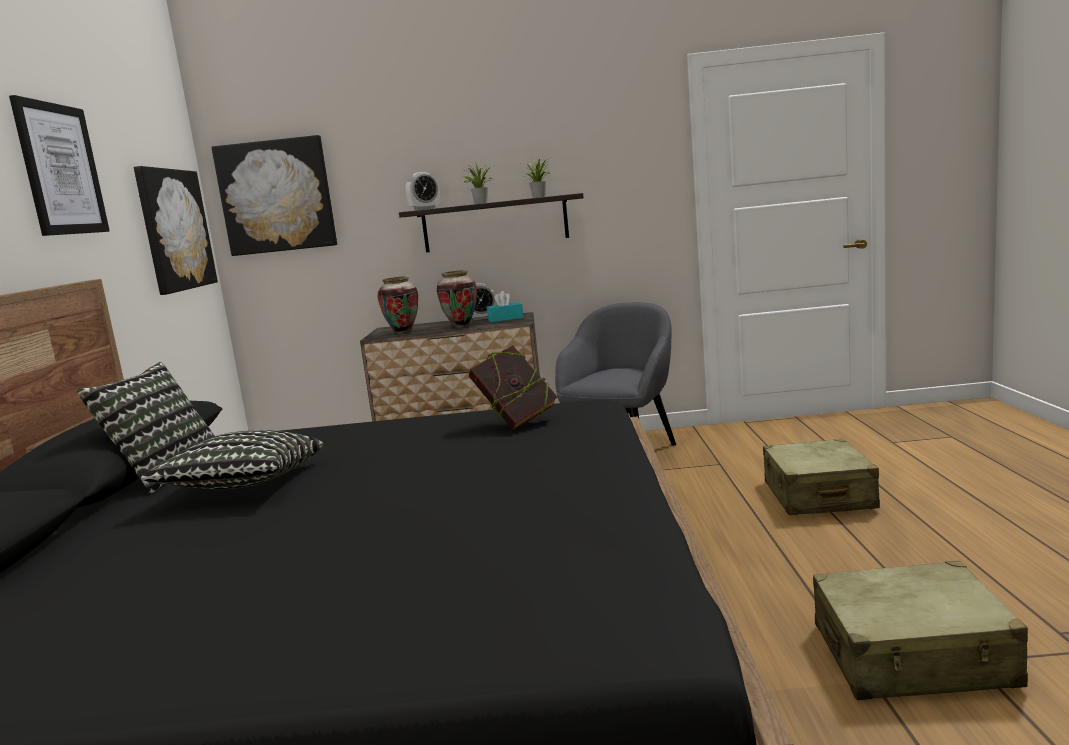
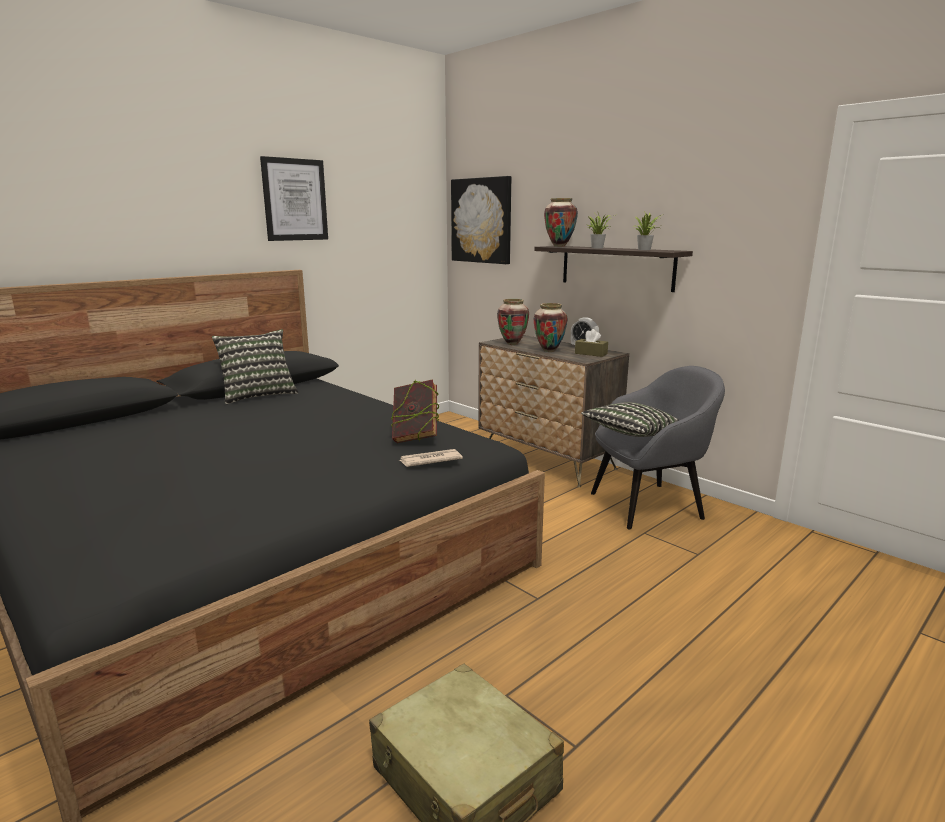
camera: 45 degrees right, 5 degrees up
(175, 230) = (402, 239): picture -> none
(244, 486) = (248, 417): pillow -> pillow (631, 435)
(425, 209) = (559, 246): alarm clock -> vase
(505, 319) = (591, 353): turquoise tissue box -> brown tissue box
(594, 423) = (429, 460): none -> newspaper
(818, 496) = (708, 628): beige suitcase -> none

